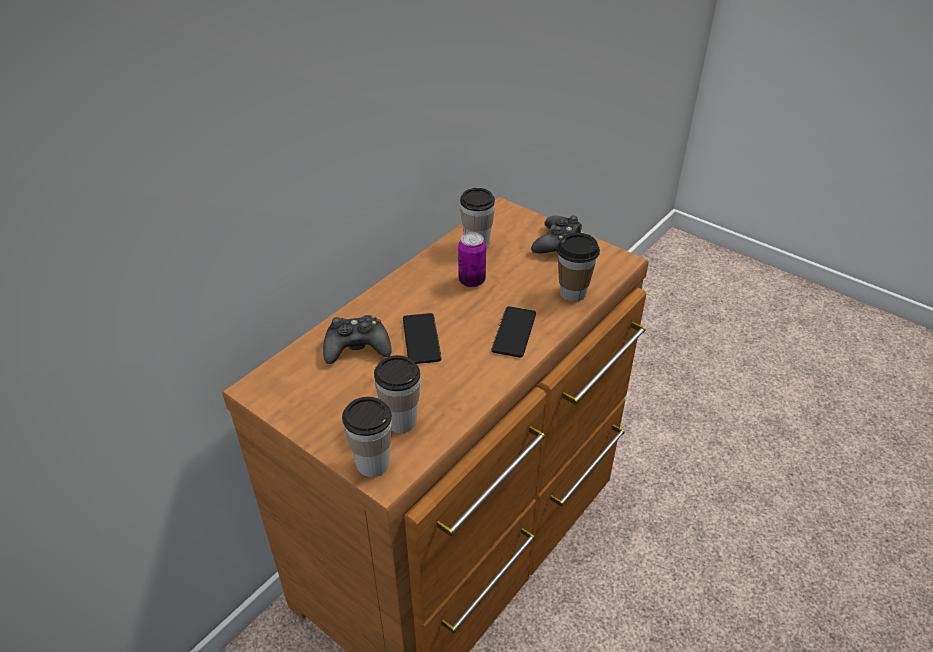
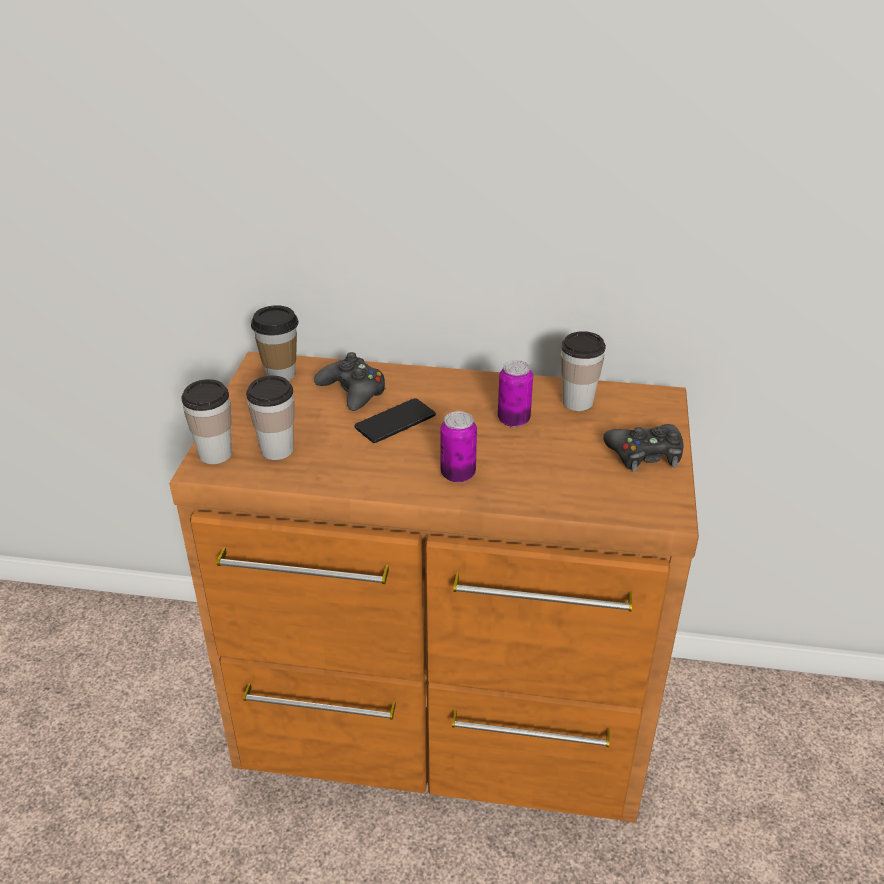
camera: 60 degrees right, 5 degrees down
(514, 332) = (458, 474): phone -> can
(573, 293) = (565, 493): cup -> cup (280, 375)

